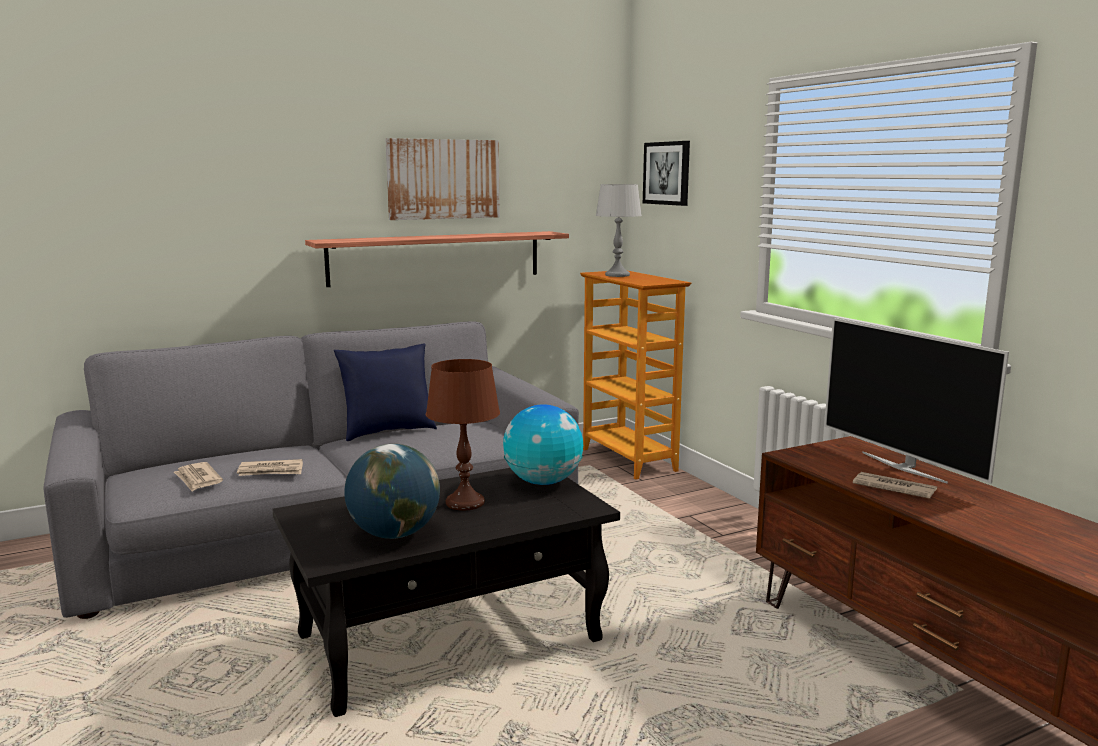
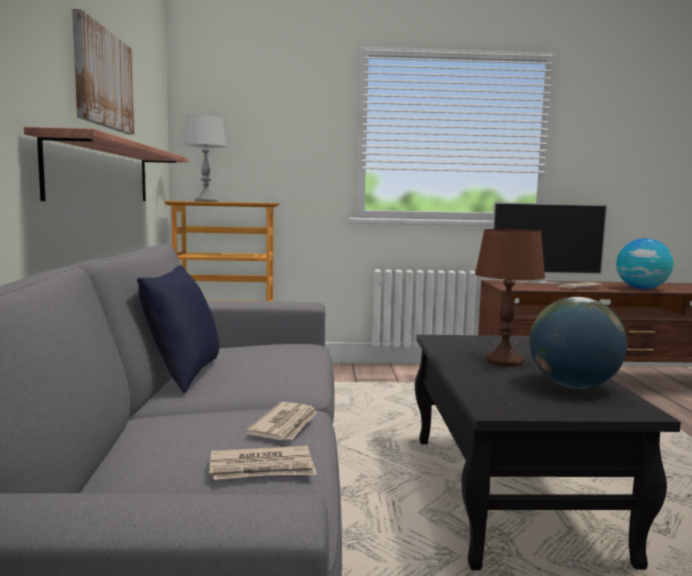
camera: 65 degrees left, 5 degrees down
(543, 482) = (468, 340): globe -> globe (641, 289)
(667, 173) = (236, 112): picture -> none

